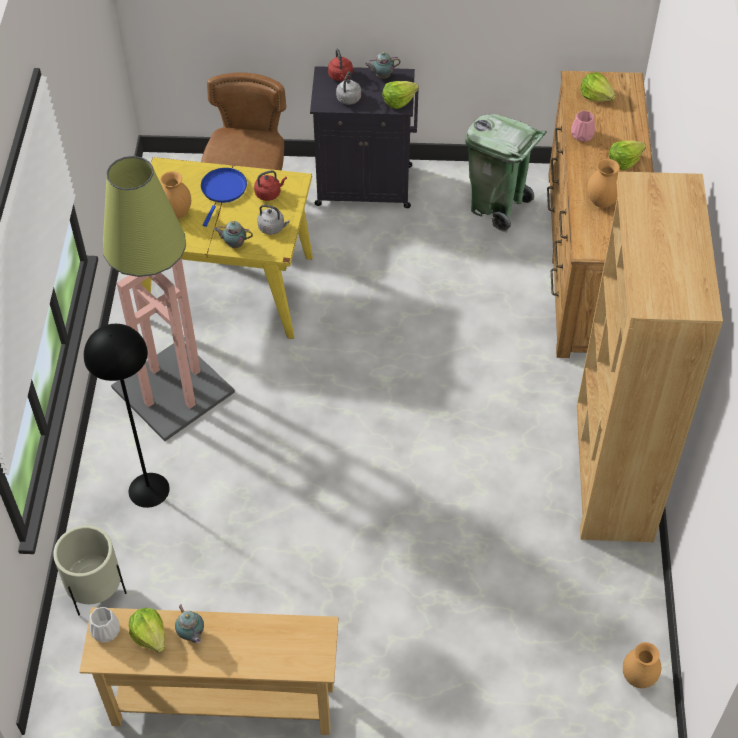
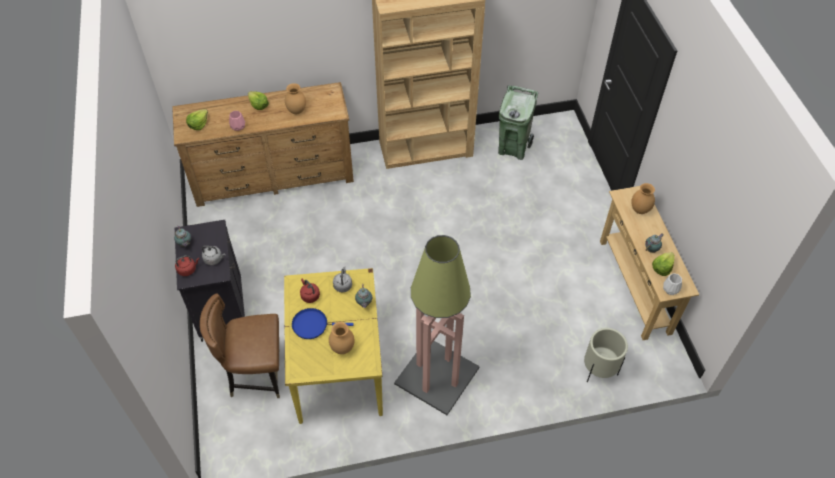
camera: 105 degrees left, 0 degrees up
(149, 489) = (518, 365): black floor lamp -> none
(398, 101) = (211, 229): lettuce -> none
(497, 206) = (231, 228): green trash can -> green trash can (513, 148)
(638, 678) = (541, 127): brown vase -> brown vase (640, 210)

